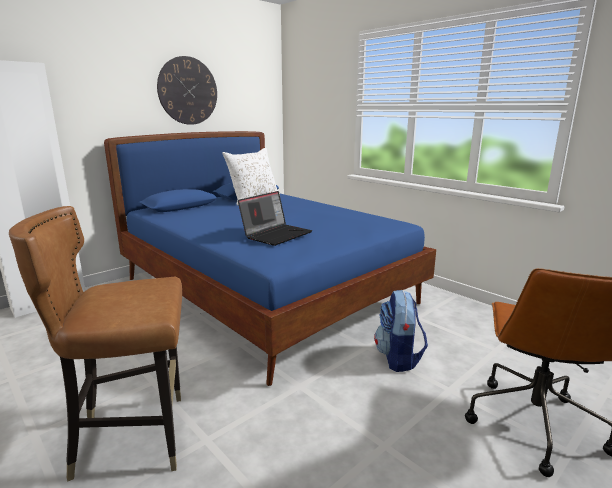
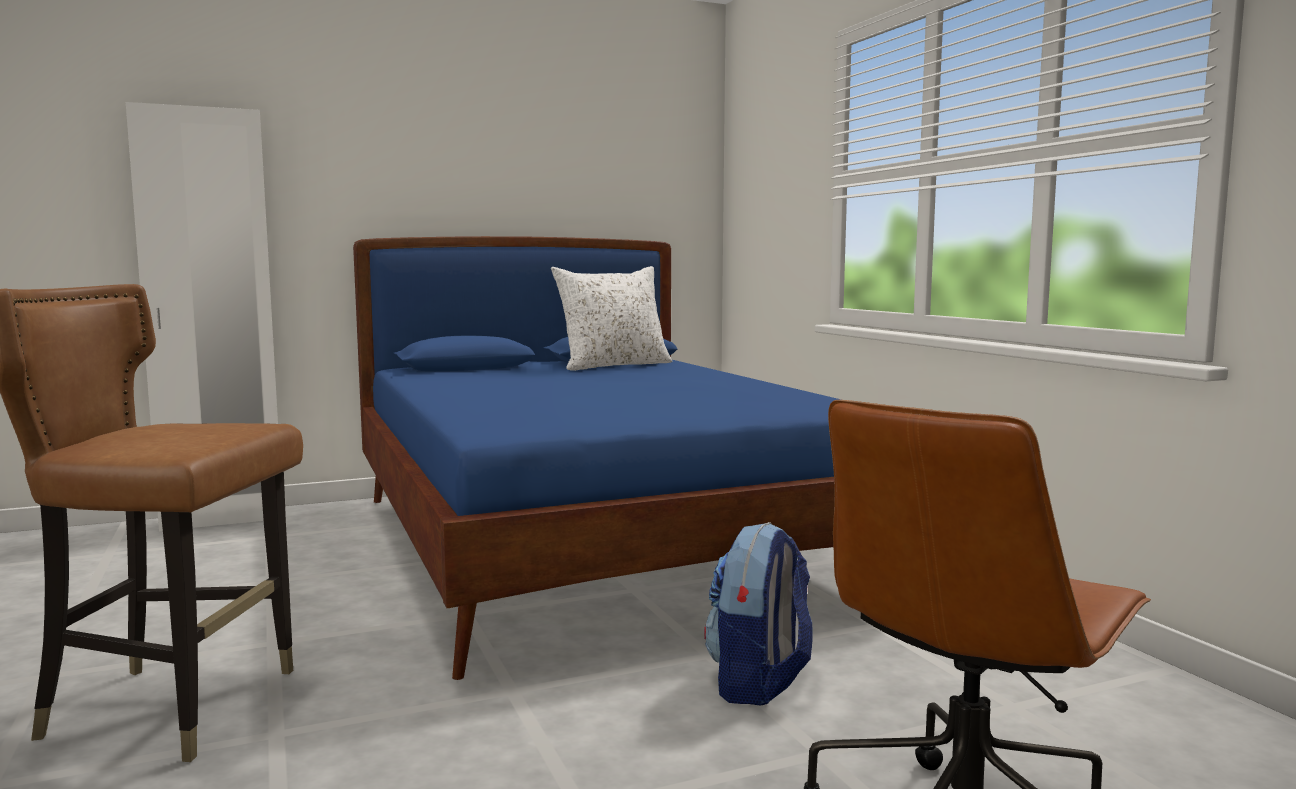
camera: 20 degrees right, 10 degrees down
(188, 91) = (520, 162): wall clock -> none
(276, 234) = (560, 400): laptop -> none

